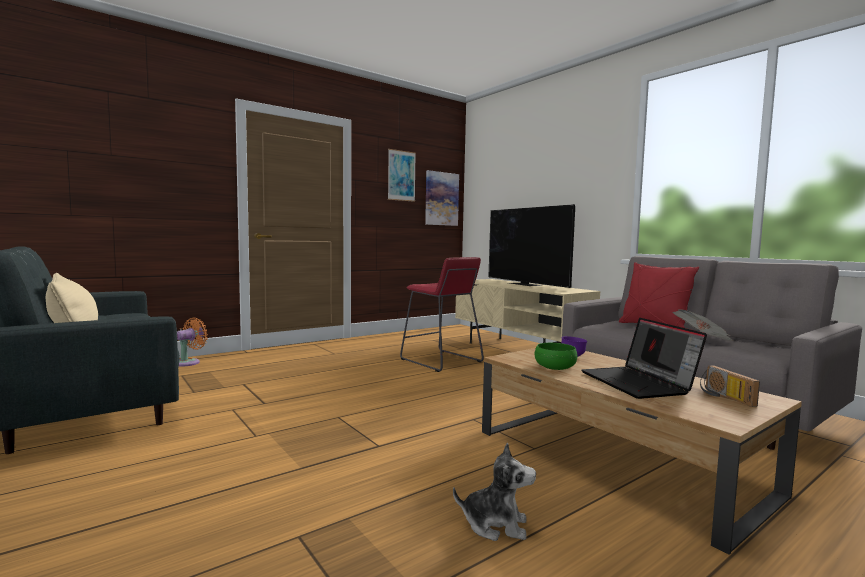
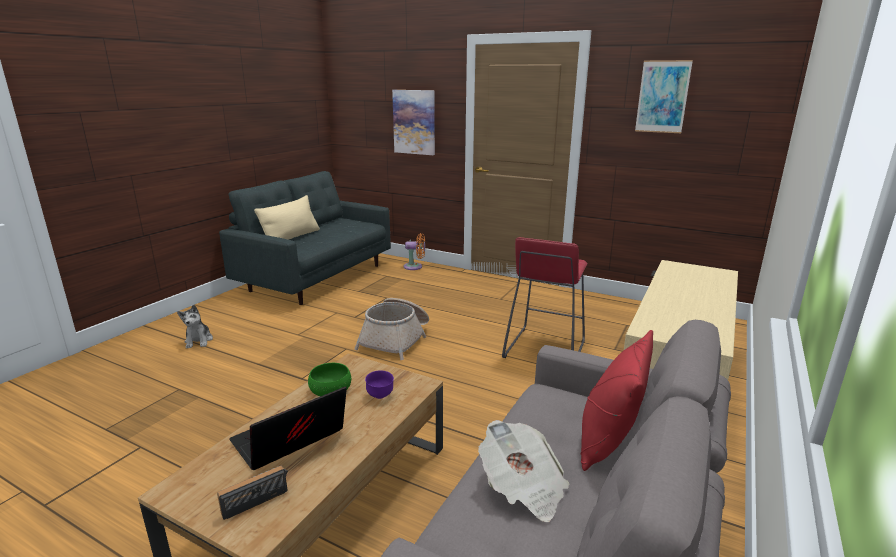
camera: 65 degrees right, 15 degrees up
(352, 395) = (396, 339): none -> basket
(441, 199) = (737, 128): picture -> picture (414, 122)
(495, 525) = (196, 451): plush toy -> plush toy (199, 341)
(525, 284) = (707, 298): television -> none

